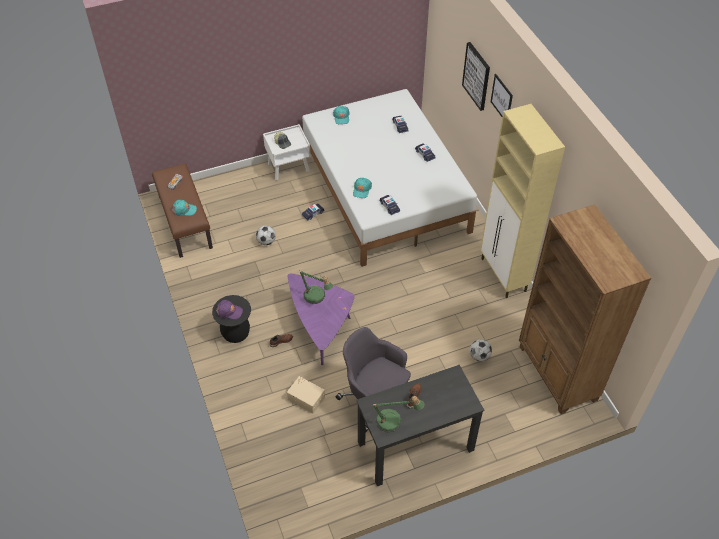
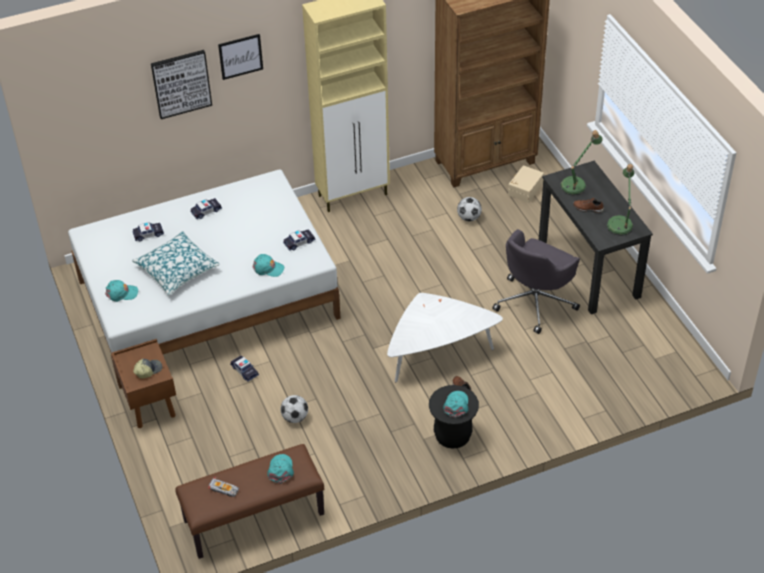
camera: 90 degrees left, 5 degrees down
(229, 311) = (456, 405): purple cap -> turquoise cap
(289, 167) = (149, 403): white nightstand -> brown nightstand
(306, 397) = (540, 360): beige storage box -> beige storage box (524, 189)
(316, 297) = (425, 326): table lamp -> table lamp (576, 184)
(321, 327) = (437, 352): purple coffee table -> white coffee table
(363, 142) = (176, 269): none -> pillow

